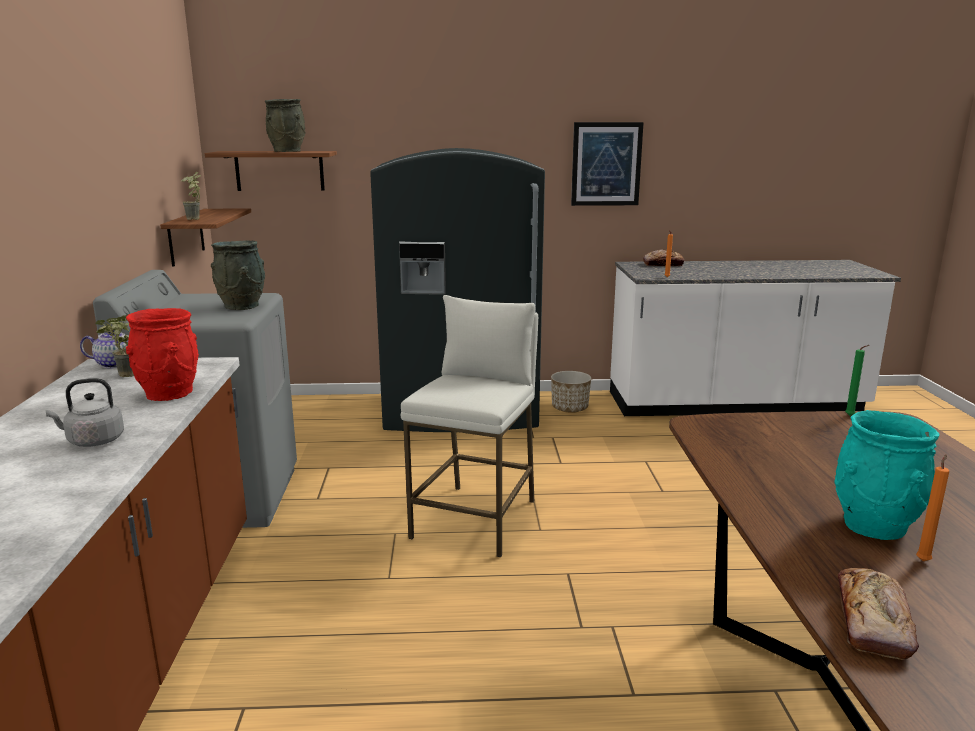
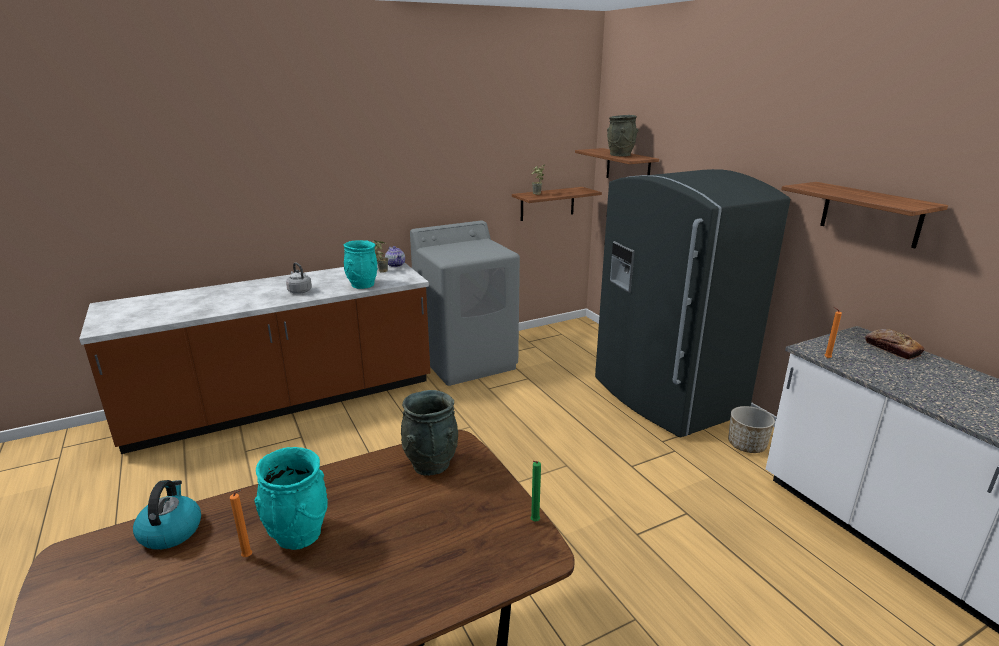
camera: 65 degrees right, 5 degrees up
(169, 394) = (362, 285): red vase -> turquoise vase
(242, 306) = (476, 255): grey vase -> grey vase (431, 464)
(475, 519) = (510, 450): white stool -> none
(606, 164) = (870, 214): picture -> shelf
(872, 622) = (171, 531): bread -> kettle

